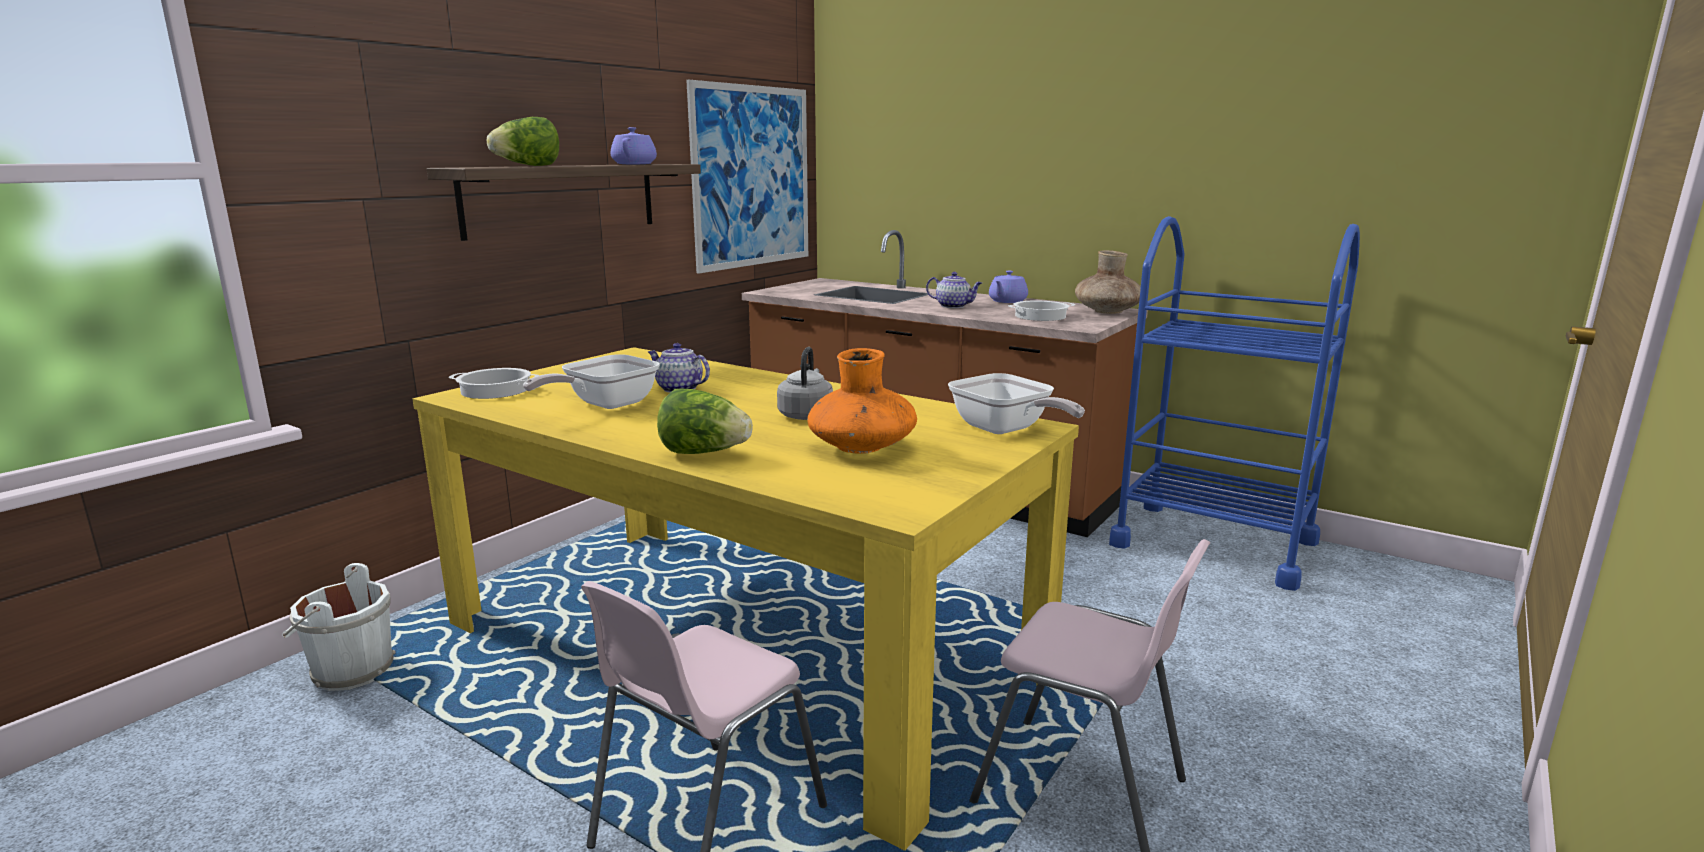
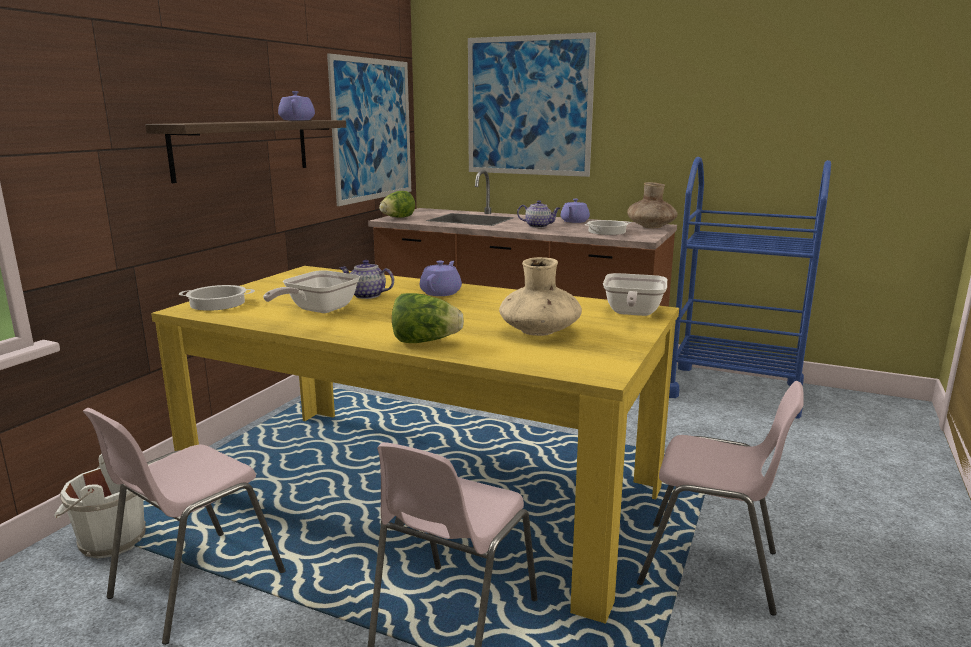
camera: 10 degrees left, 0 degrees up
(421, 736) = (195, 585): none -> pink chair
(528, 166) = (222, 122): lettuce -> lettuce (397, 218)
(774, 389) = (441, 292): none -> purple teapot
(806, 415) = (480, 310): grey kettle -> none
(862, 448) = (539, 331): orange vase -> beige vase
(956, 147) = (528, 106): none -> picture
(1005, 430) = (632, 313): frying pan -> frying pan turned 60 degrees clockwise

